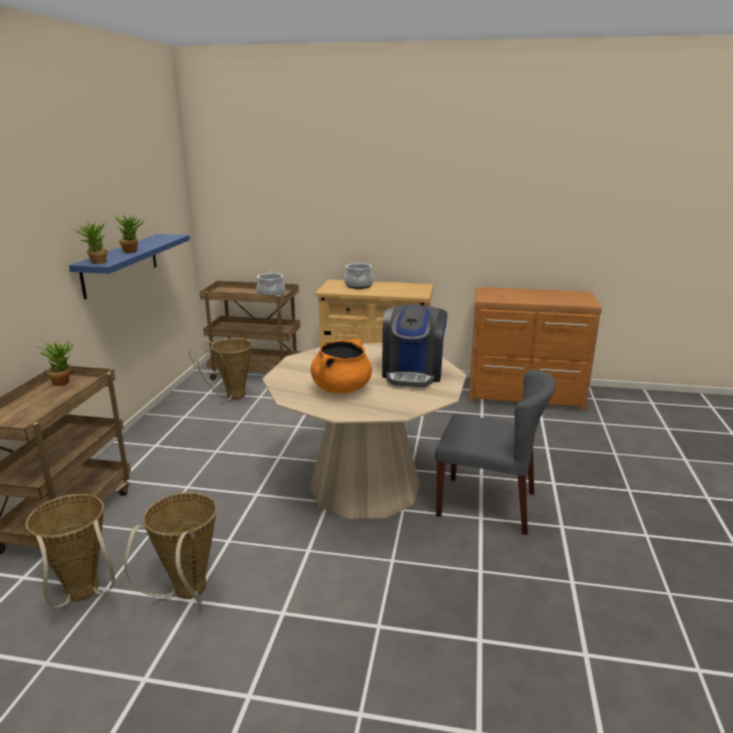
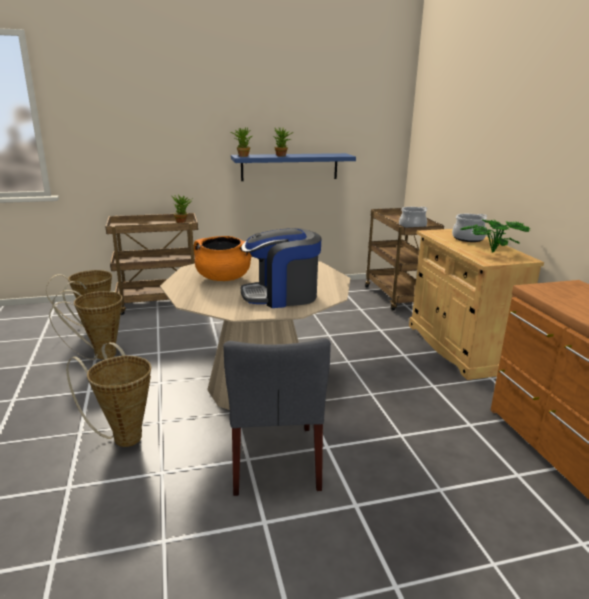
camera: 65 degrees right, 0 degrees up
(231, 396) = (347, 300): basket -> basket (124, 436)
(402, 289) = (491, 253): none -> potted plant

